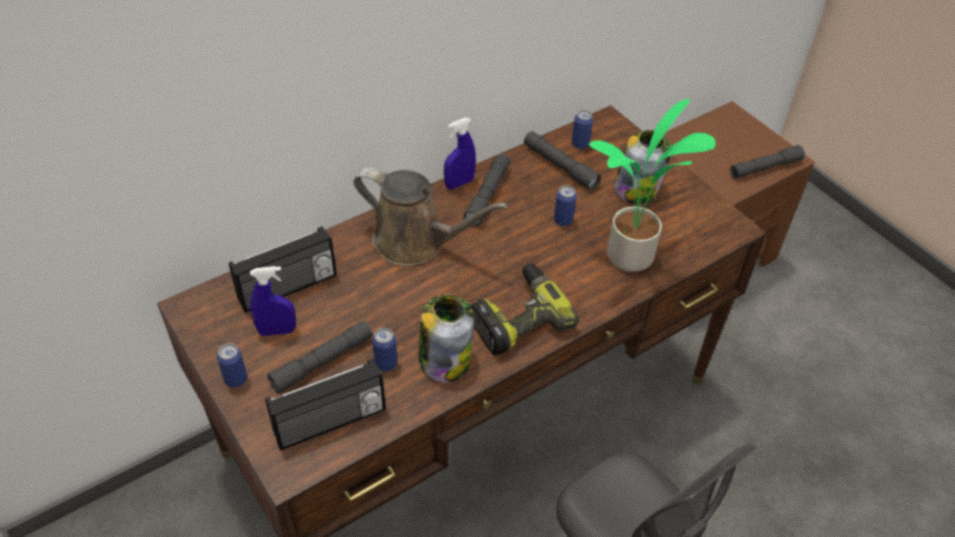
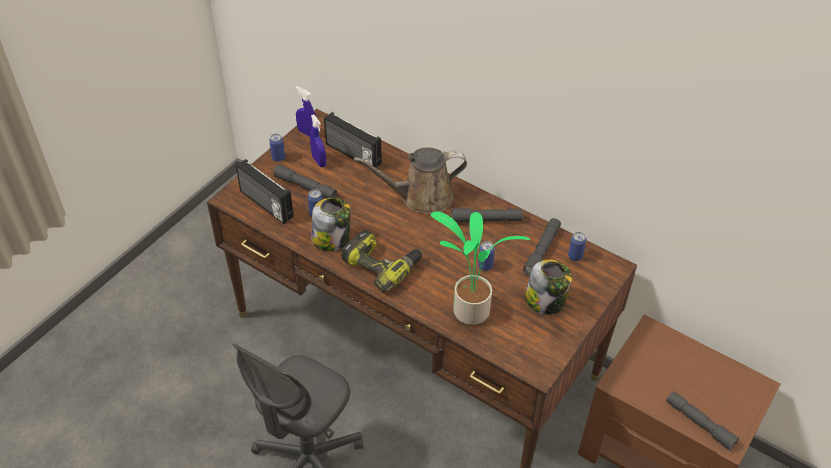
camera: 70 degrees right, 0 degrees up
(416, 242) = (421, 197): brown watering can -> brown watering can turned 75 degrees clockwise
(459, 183) = (489, 202): blue spray bottle -> blue spray bottle (307, 133)

